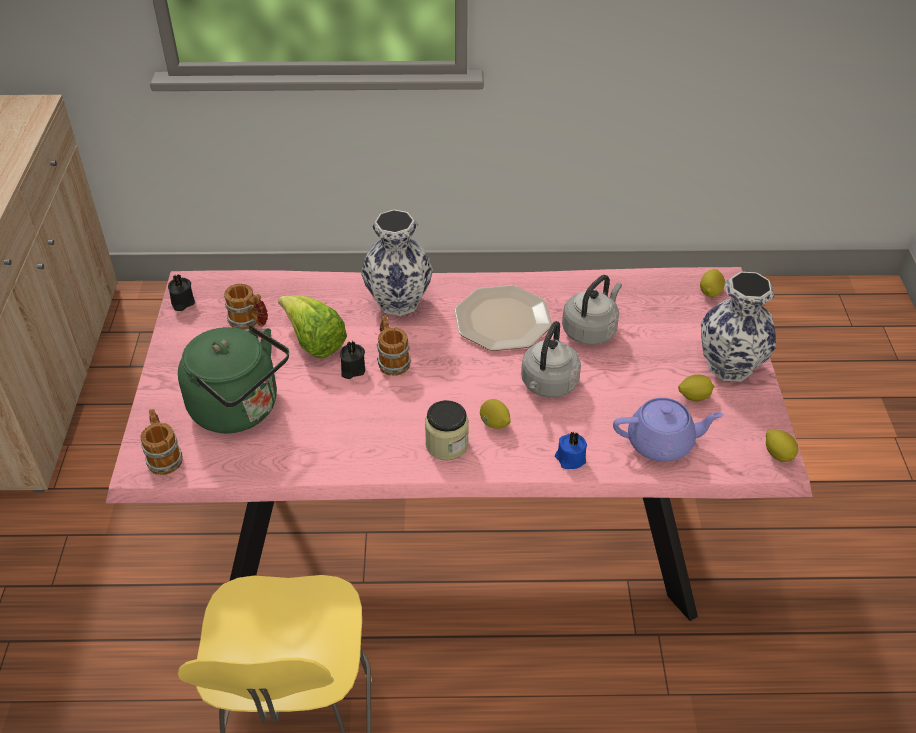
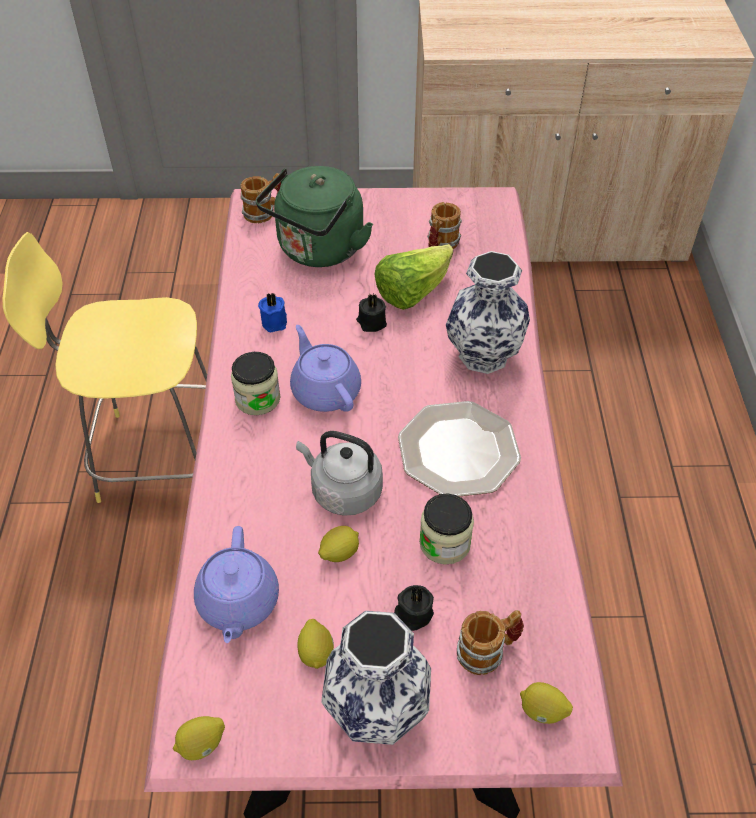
camera: 90 degrees right, 5 degrees up
(182, 302) = (466, 199): black candle -> black candle (413, 614)
(392, 360) = (386, 352): mug -> mug (488, 651)
(437, 399) = (325, 390): none -> purple teapot
(494, 424) = (284, 439): lemon -> lemon (339, 553)
(570, 458) = (225, 505): blue candle -> blue candle (275, 321)
(591, 330) = (445, 543): grey kettle -> jar

